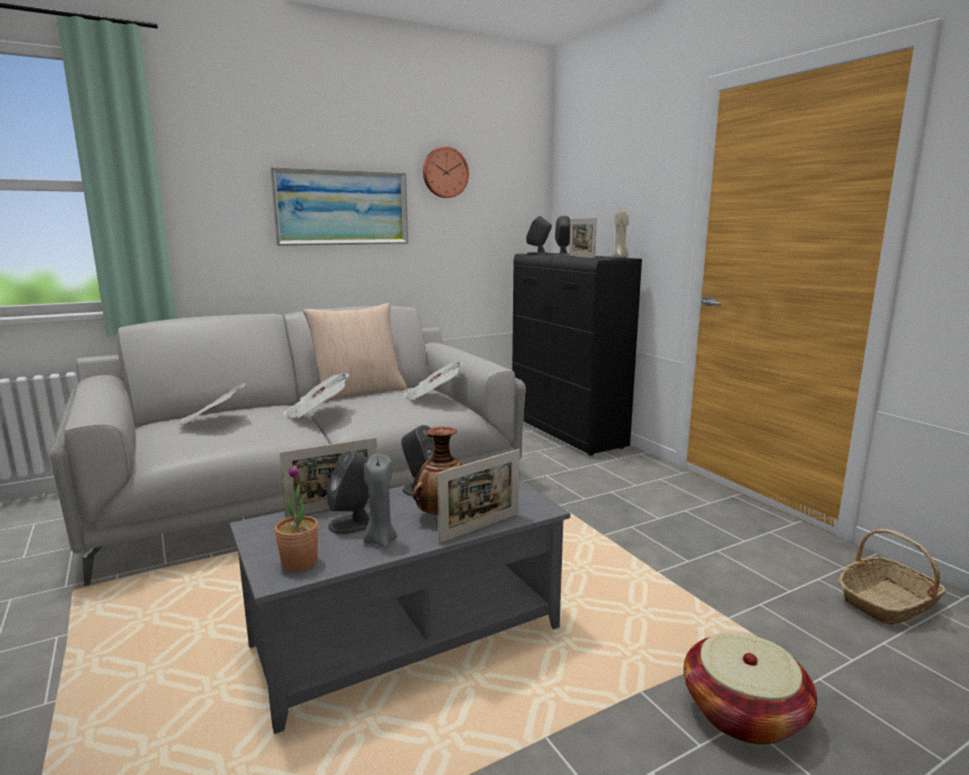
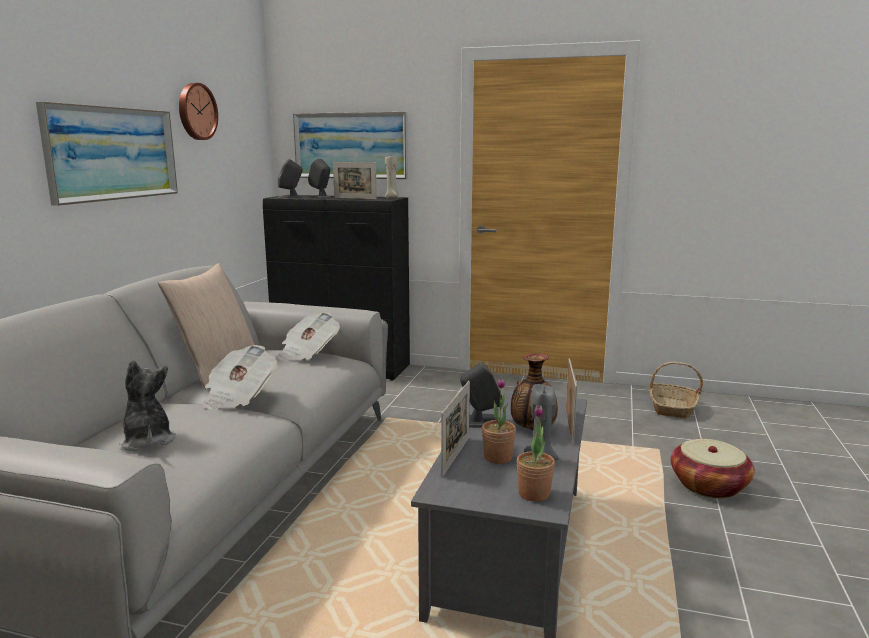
camera: 45 degrees left, 0 degrees up
(212, 422) = (147, 440): newspaper -> plush toy
(355, 523) = (498, 458): grey speaker -> potted plant
(605, 202) = (351, 145): none -> picture

